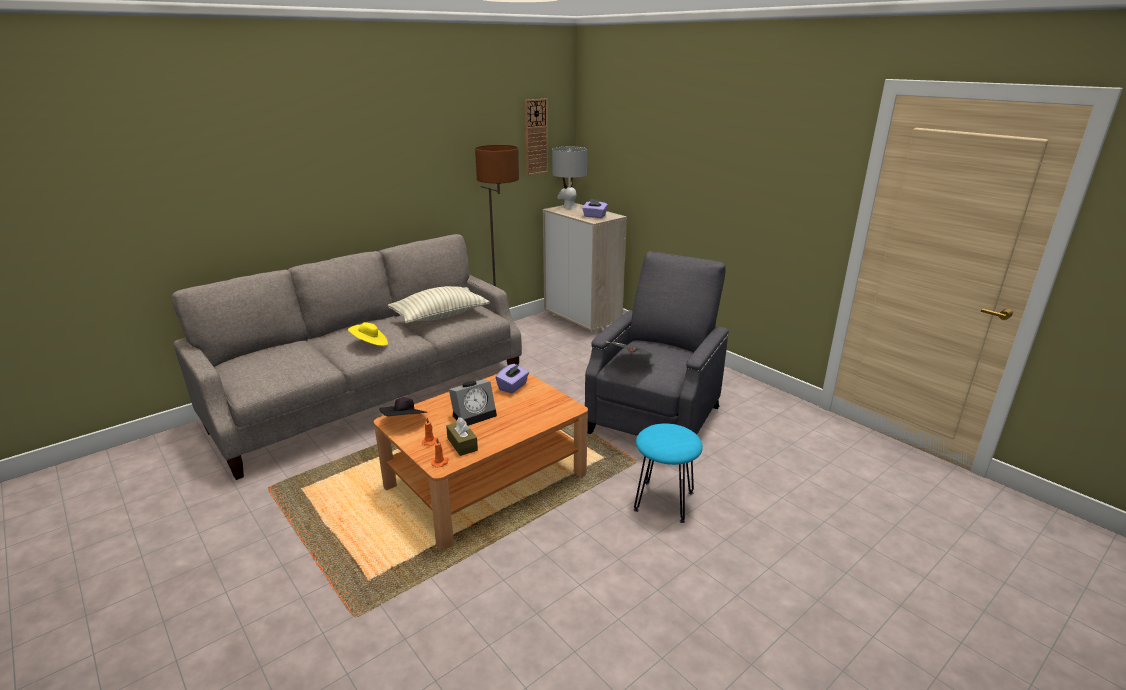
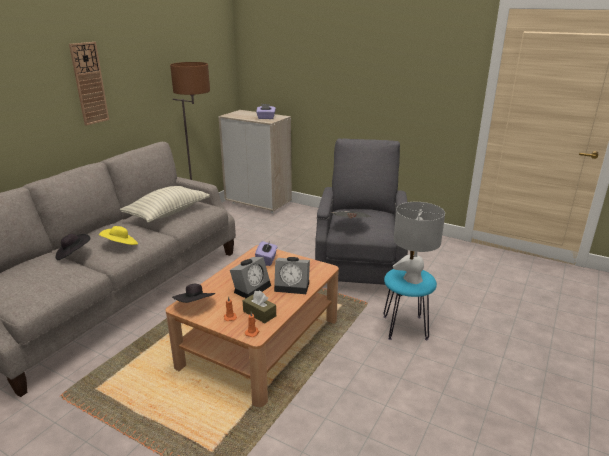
camera: 20 degrees left, 0 degrees up
(321, 346) = (73, 254): none -> black hat
(520, 421) = (293, 286): none -> alarm clock
(536, 137) = (208, 55): wall clock -> wall clock (89, 83)
(569, 207) = (239, 113): grey table lamp -> grey table lamp (412, 279)

